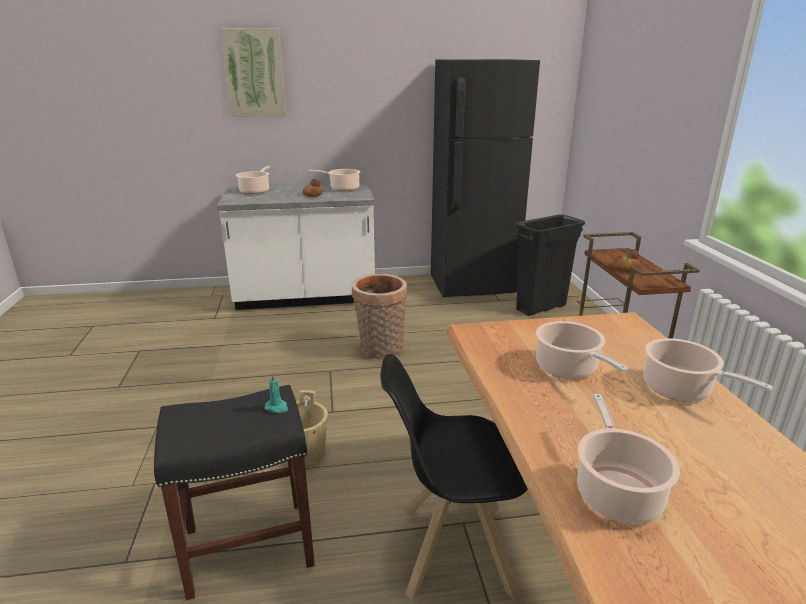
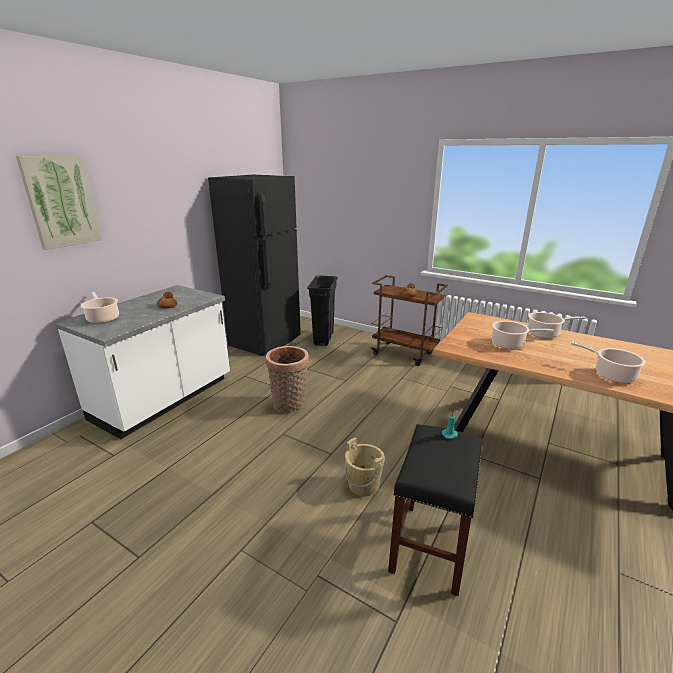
camera: 50 degrees left, 0 degrees up
(342, 188) = (176, 295): cooking pot -> none
(452, 549) = (489, 468): black chair -> none

